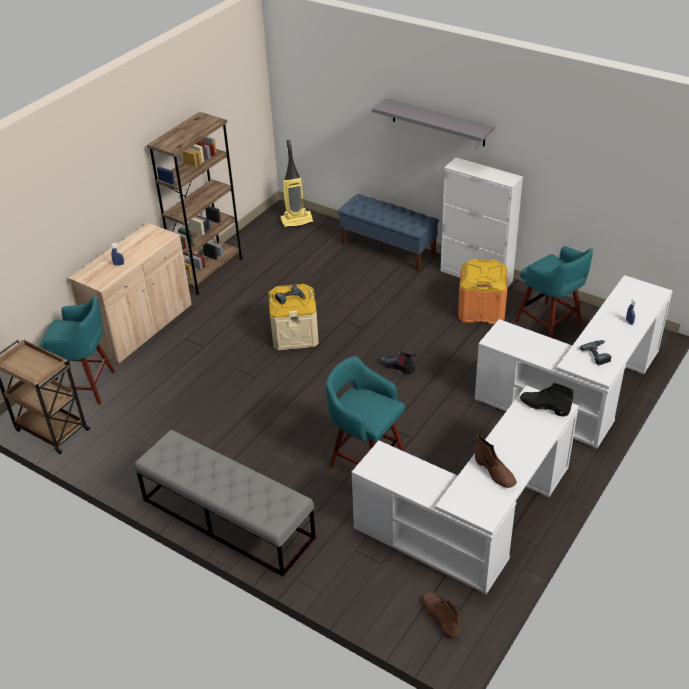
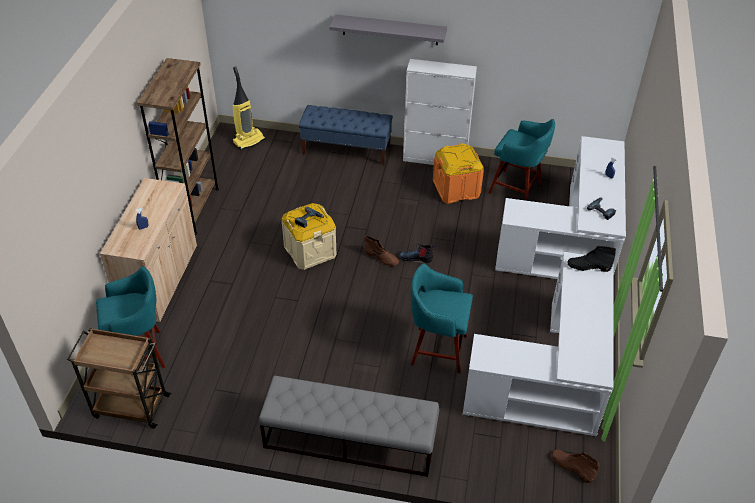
camera: 25 degrees left, 5 degrees up
(495, 472) = (585, 334): brown boot -> brown boot (382, 258)

